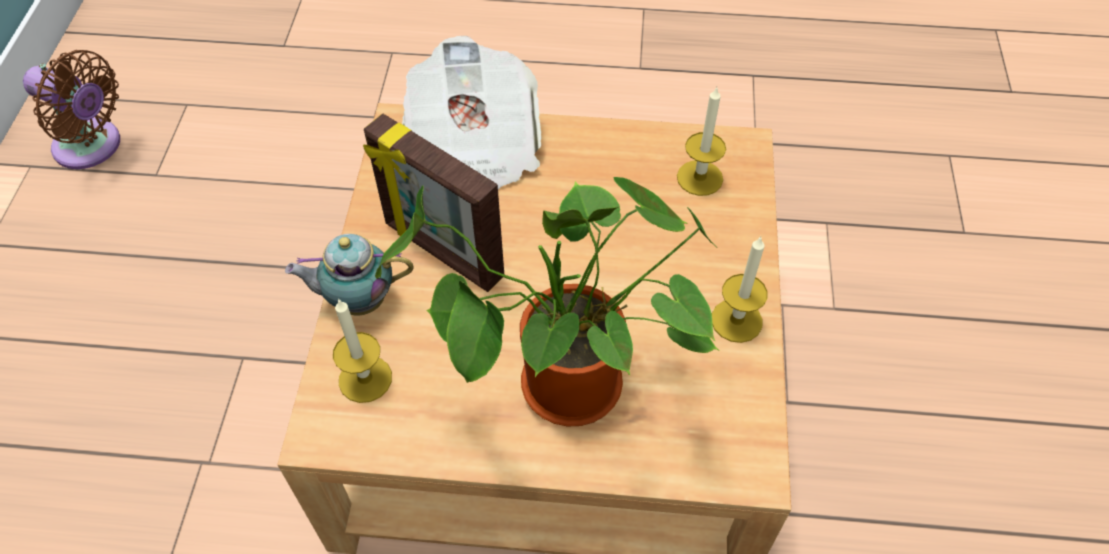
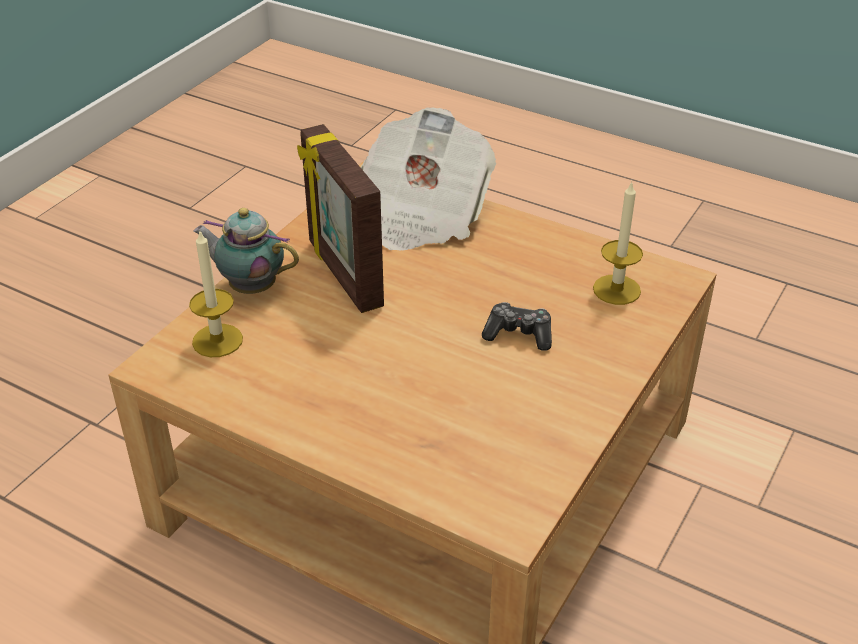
camera: 25 degrees right, 15 degrees down
(92, 147) = (154, 175): brown fan -> none
(563, 394) = (375, 406): potted plant -> none
(644, 260) = (519, 334): none -> game controller
(736, 320) = (577, 405): candle -> none

